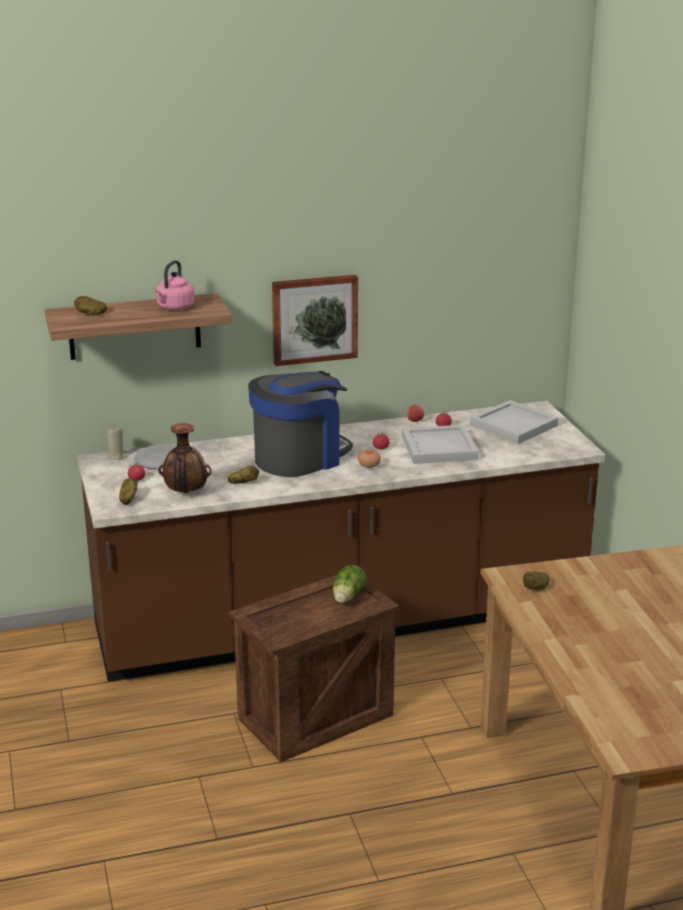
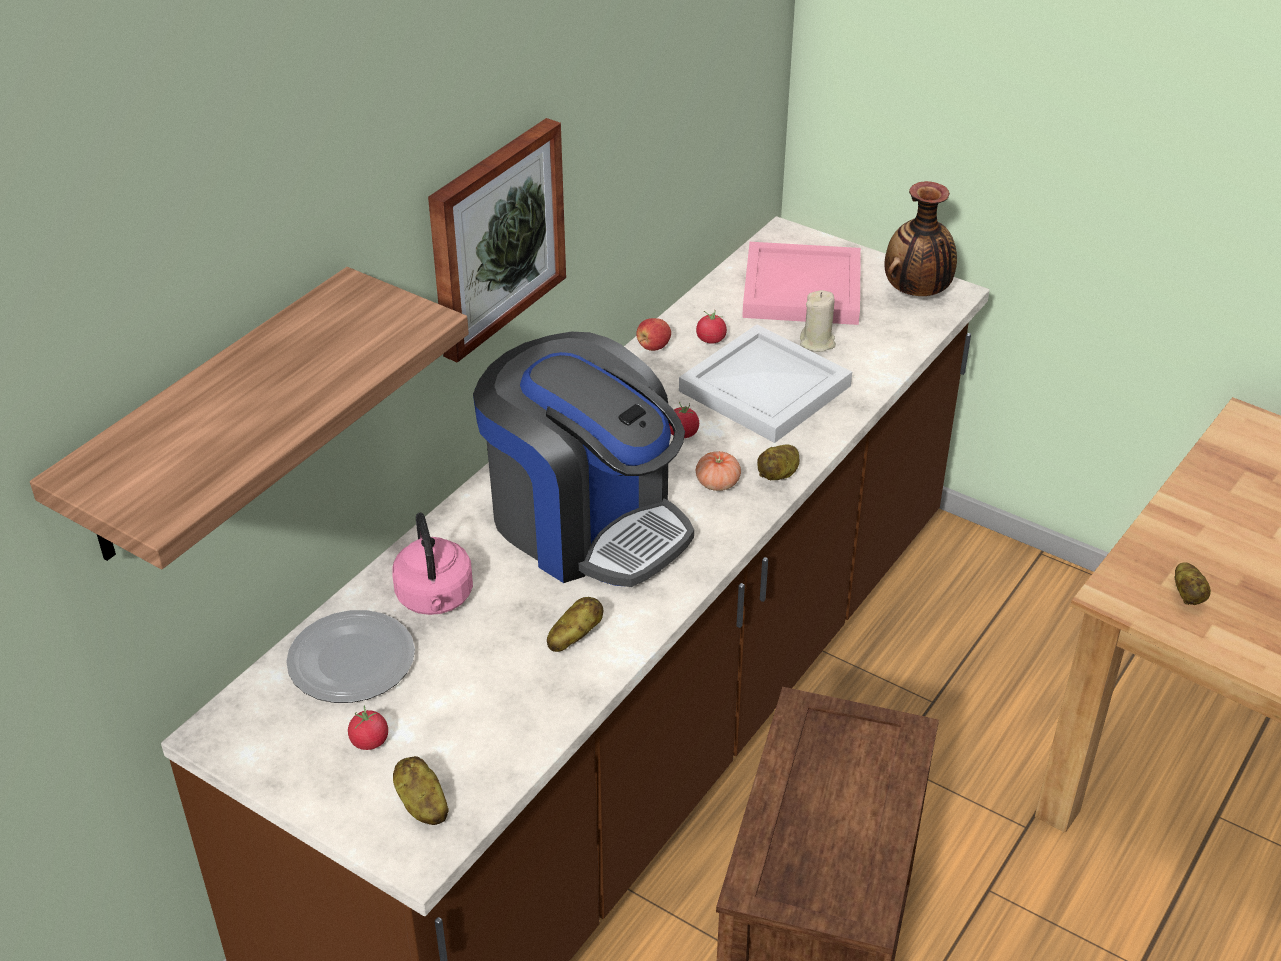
camera: 40 degrees left, 15 degrees up
(91, 314) = (173, 449): potato -> potato (779, 474)
(117, 456) = (250, 701): beige candle -> beige candle (817, 342)
(174, 308) = (328, 348): pink kettle -> pink kettle (435, 599)
(185, 492) = (504, 721): vase -> vase (917, 293)
(299, 457) = (586, 523): coffee machine -> coffee machine turned 120 degrees clockwise
(347, 597) = (850, 749): lettuce -> none
(515, 425) = (804, 288): white tray -> pink tray

